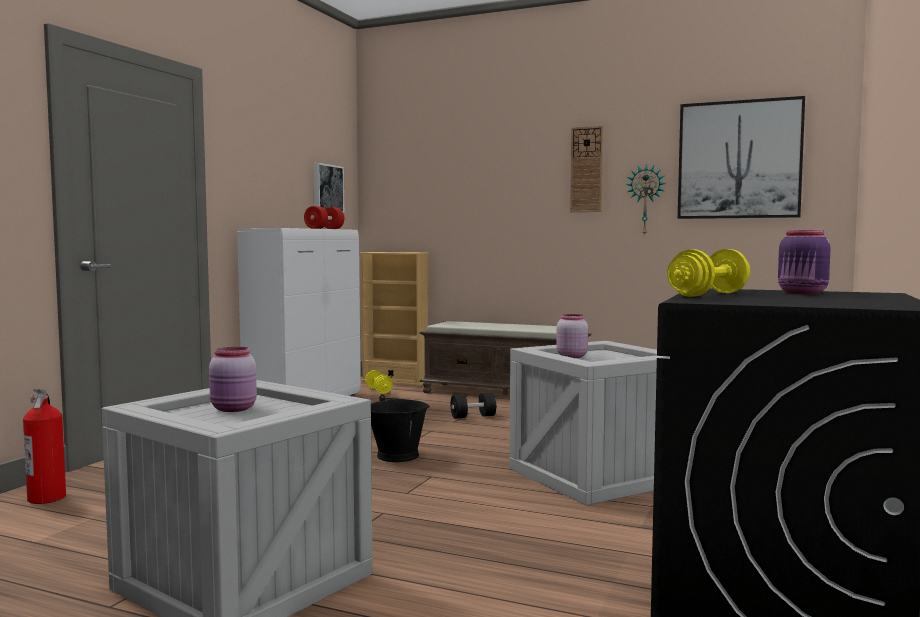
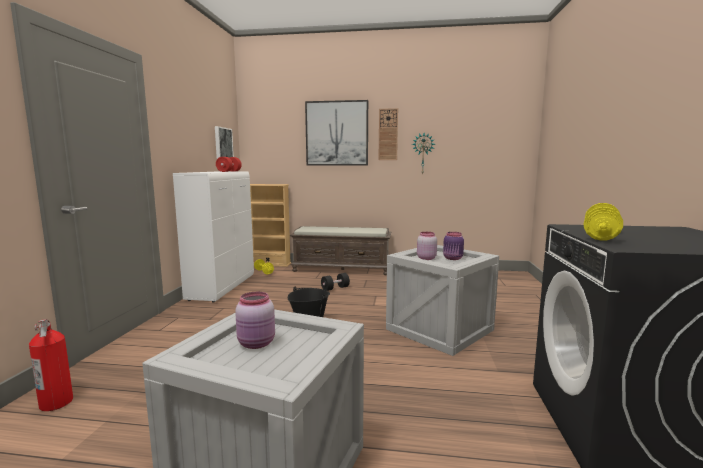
camera: 15 degrees left, 5 degrees up
(739, 160) = (476, 131): picture -> picture (337, 133)
(803, 293) = (641, 230): purple jar -> purple jar (453, 258)

